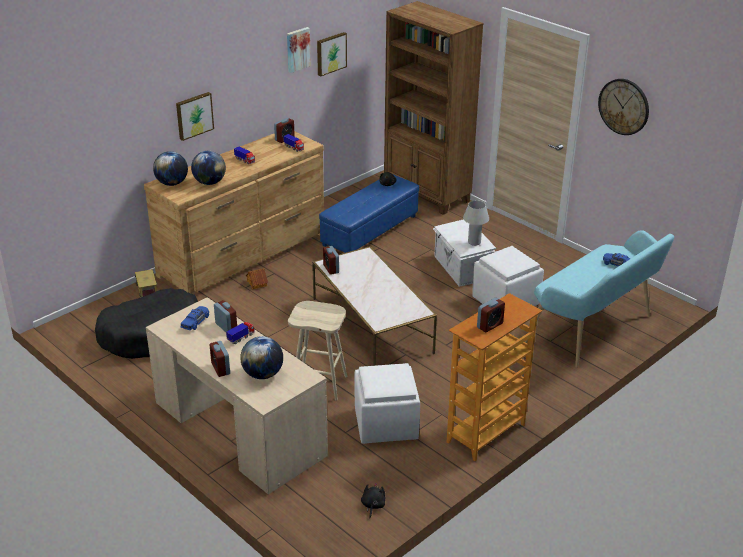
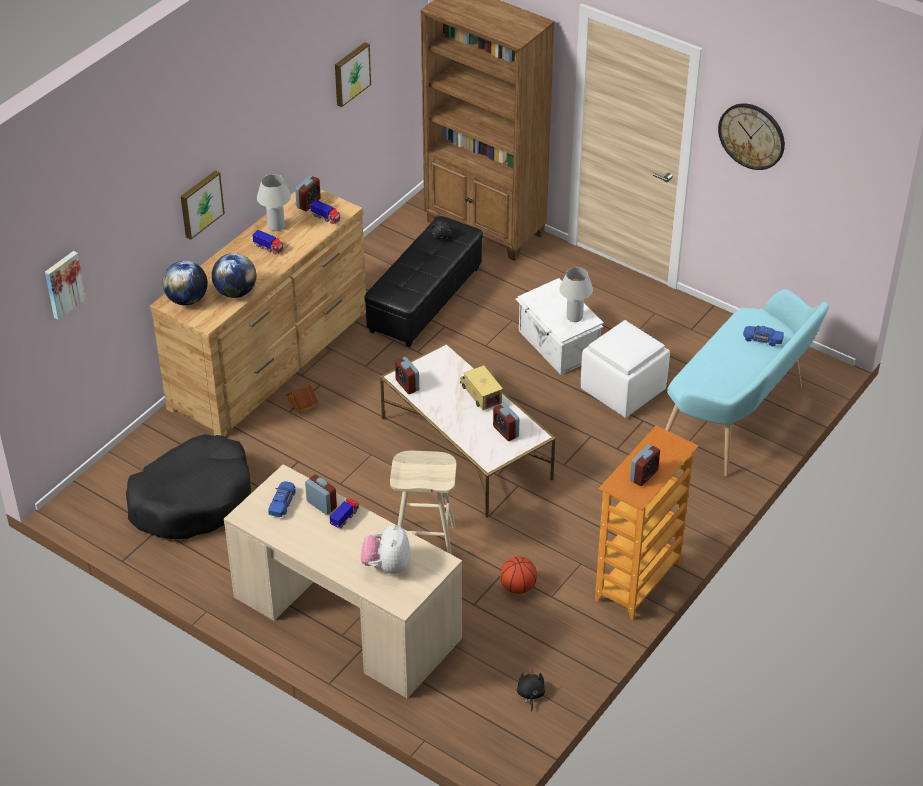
camera: 10 degrees left, 10 degrees up
(147, 290) = (162, 433): toy truck -> toy truck (481, 394)
(220, 369) = (335, 565): alarm clock -> alarm clock (505, 431)
(255, 149) = (276, 226): none -> white table lamp
(263, 374) = (387, 566): globe -> plush toy
(297, 49) = (313, 82): picture -> picture (63, 284)
(369, 230) = (424, 299): blue ottoman -> black ottoman
(385, 424) = (518, 587): white ottoman -> basketball

